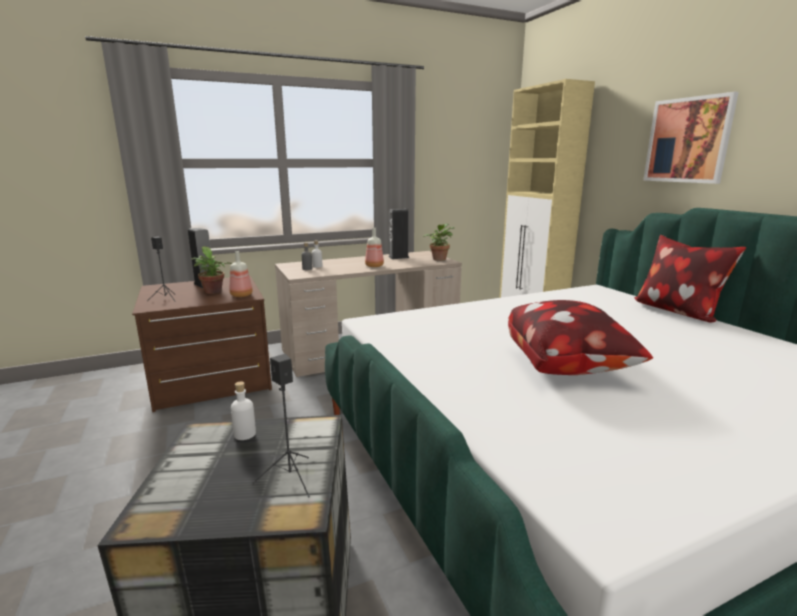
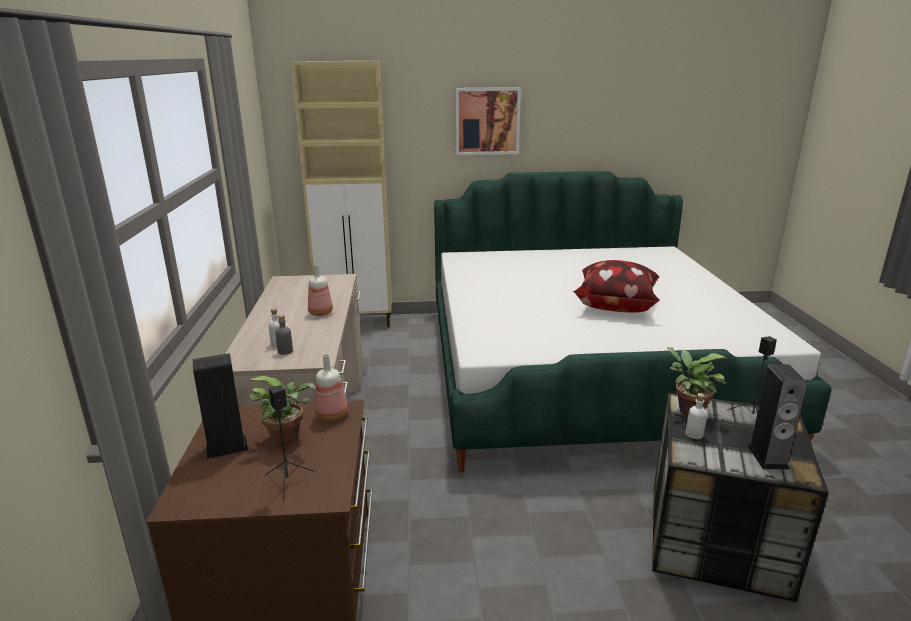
camera: 70 degrees left, 5 degrees up
(398, 257) = (289, 295): speaker -> speaker (768, 457)
(439, 259) = (326, 279): potted plant -> potted plant (687, 411)
(677, 312) = (529, 252): pillow -> none

